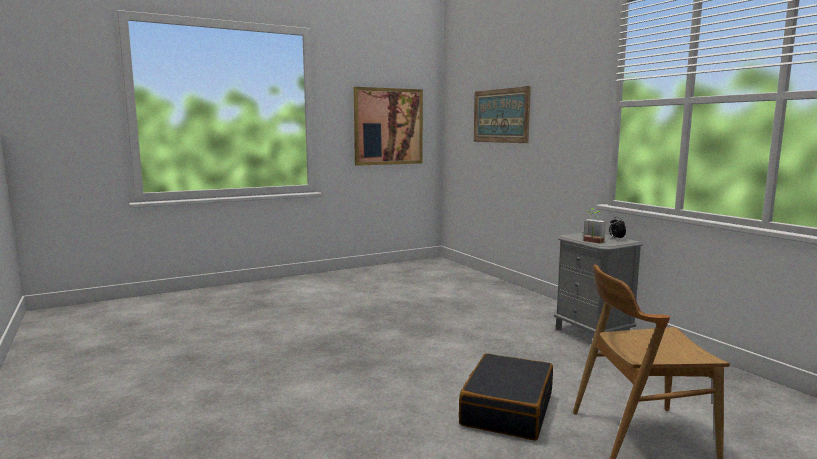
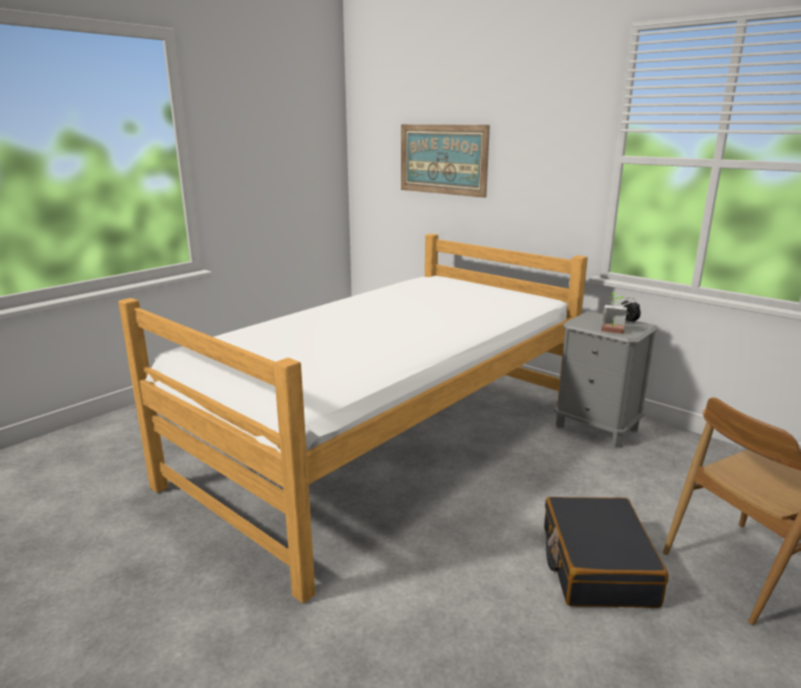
camera: 20 degrees left, 10 degrees up
(388, 126) = (286, 171): picture -> none
(408, 320) = (388, 442): none -> bed

